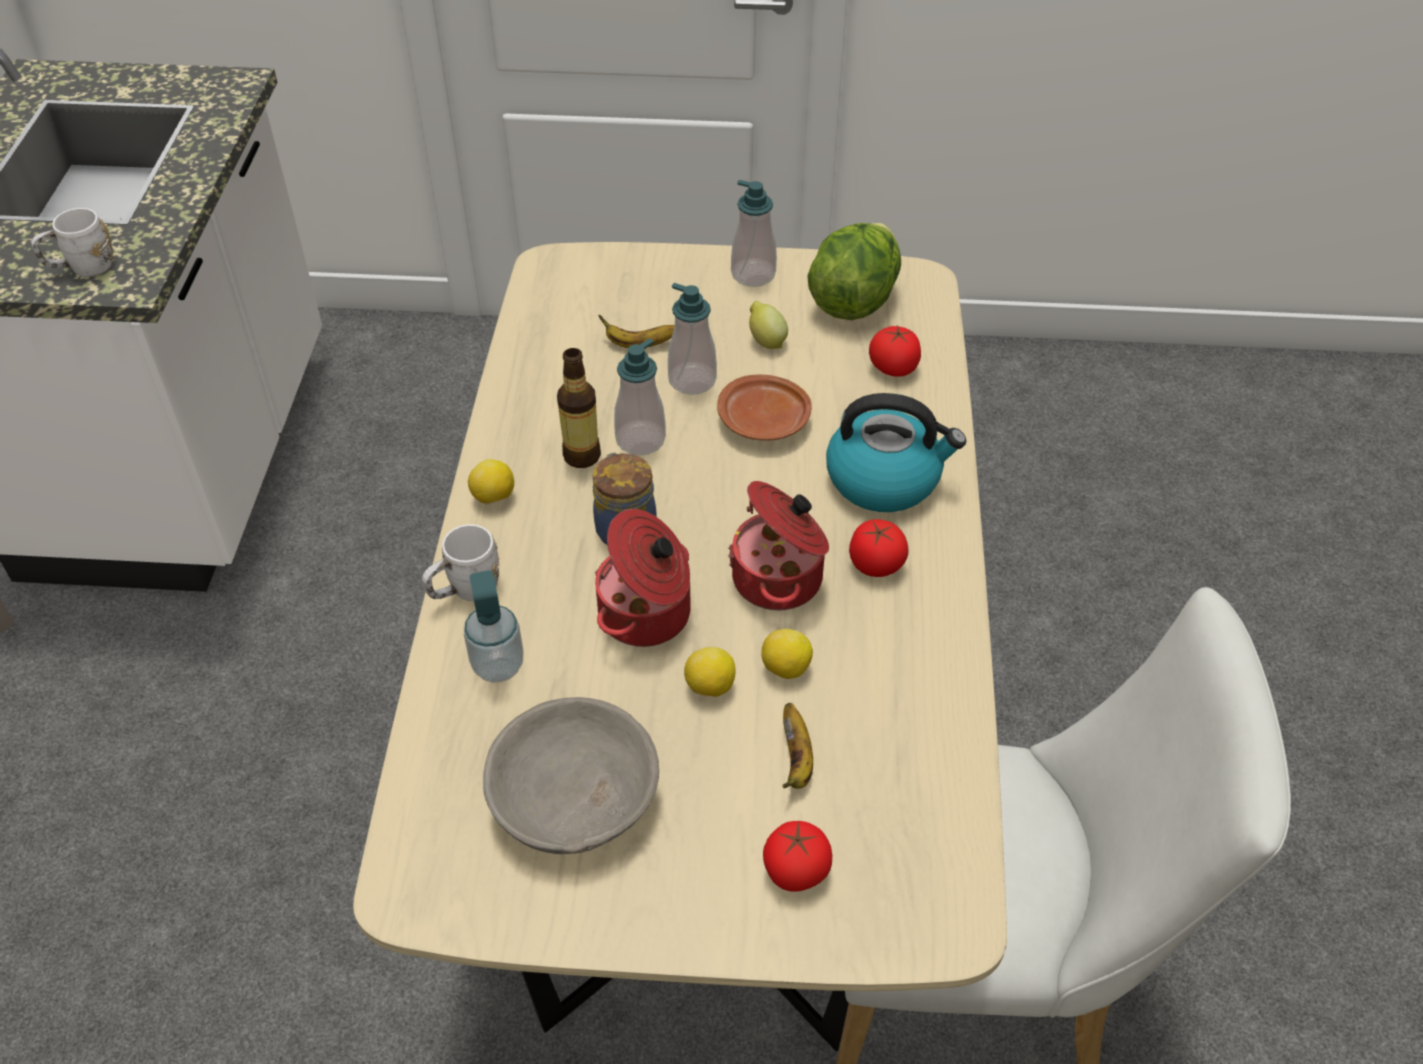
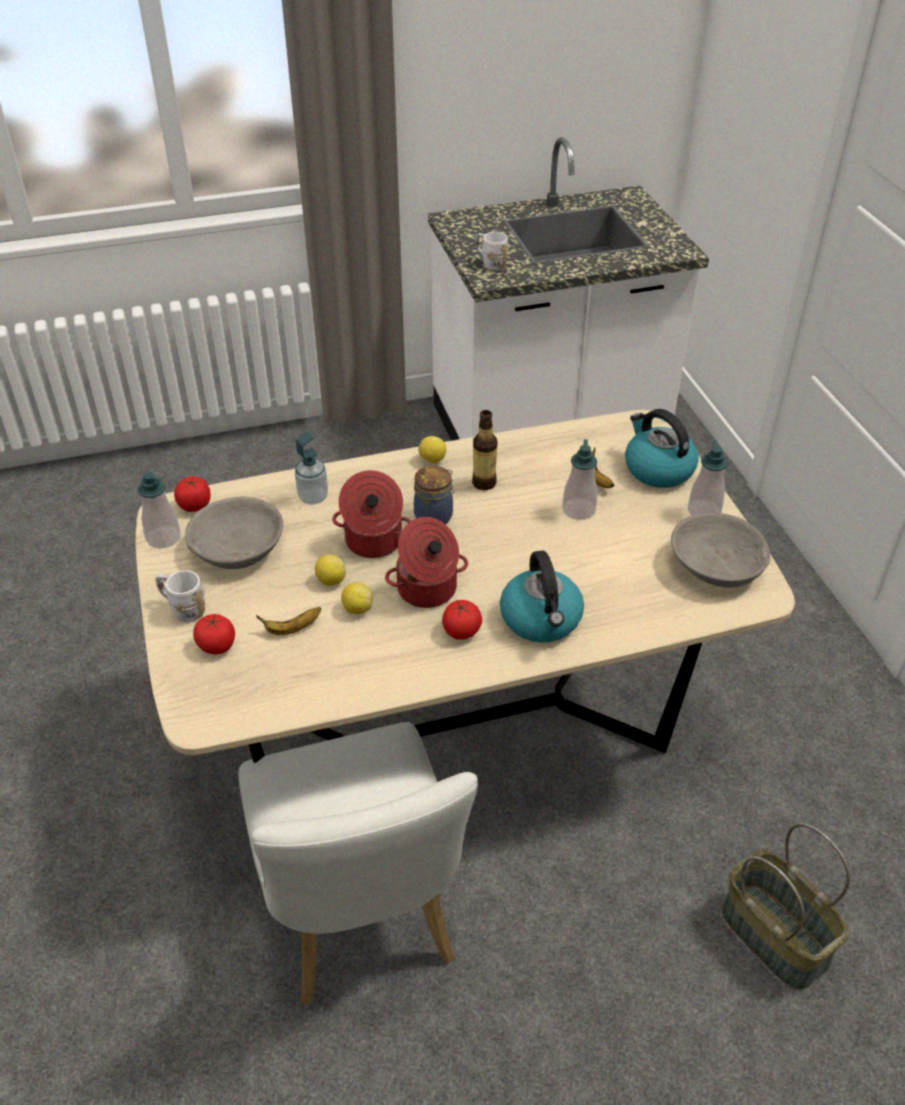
camera: 70 degrees right, 5 degrees down
(465, 590) = (359, 471): white mug -> white mug (183, 609)
(640, 439) = (511, 502): soap dispenser -> soap dispenser (163, 538)
(651, 284) = (657, 469): none -> kettle
(764, 421) = (561, 551): brown plate -> none
(766, 341) = (639, 533): lemon -> none
(854, 299) = (715, 566): lettuce -> grey bowl
(893, 367) = (656, 601): tomato -> tomato (195, 505)
(1107, 563) = (776, 936): none -> basket

